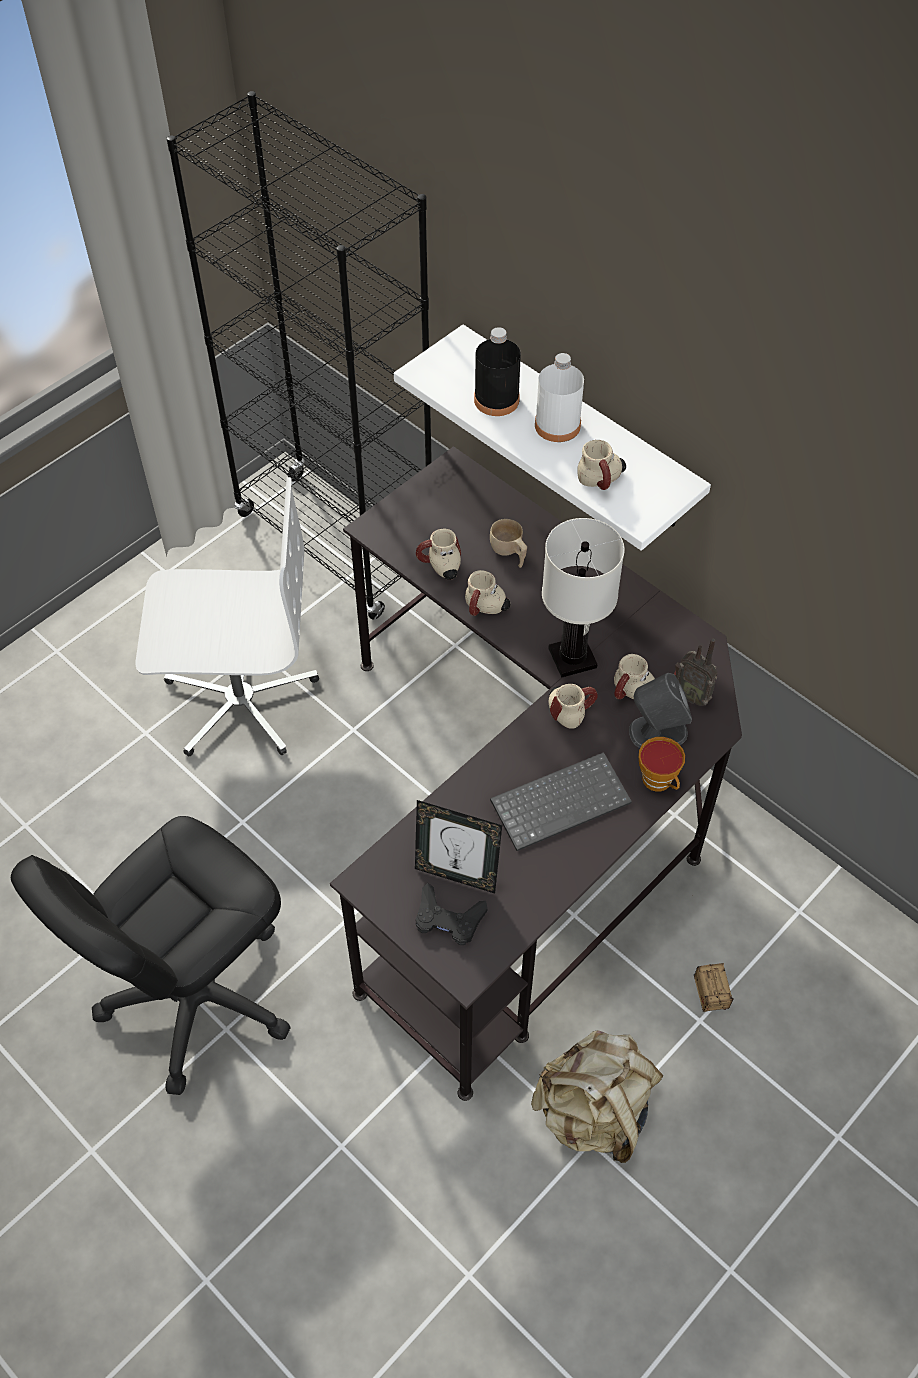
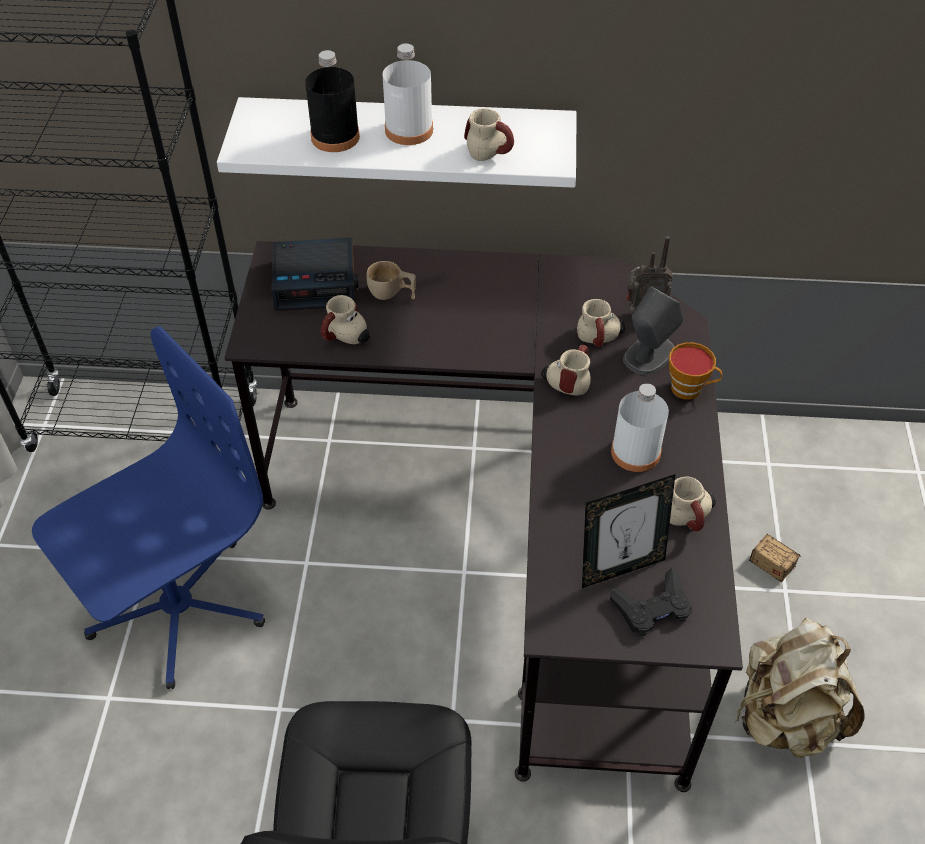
camera: 40 degrees left, 5 degrees down
(240, 699) = (176, 606): white office chair -> blue office chair
(463, 507) = (316, 282): none -> alarm clock
(485, 609) = (419, 347): mug -> mug (691, 518)
(561, 800) = (635, 452): keyboard -> white bottle
(572, 659) = (528, 342): white table lamp -> none

